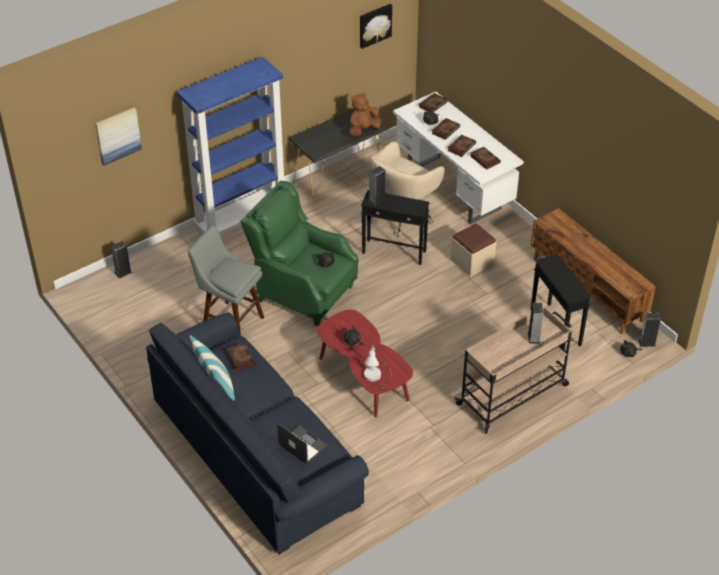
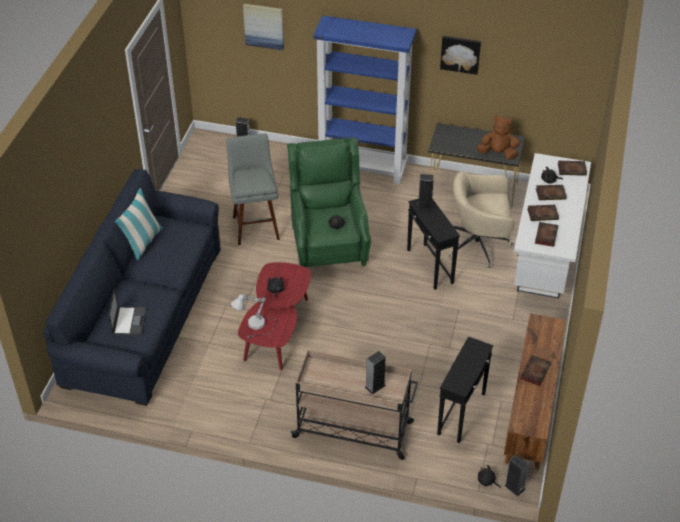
camera: 50 degrees right, 0 degrees up
(240, 357) = (182, 238): book -> book (535, 371)
(374, 25) = (553, 64): picture -> picture (460, 54)
(472, 262) = (475, 317): beige ottoman -> none

